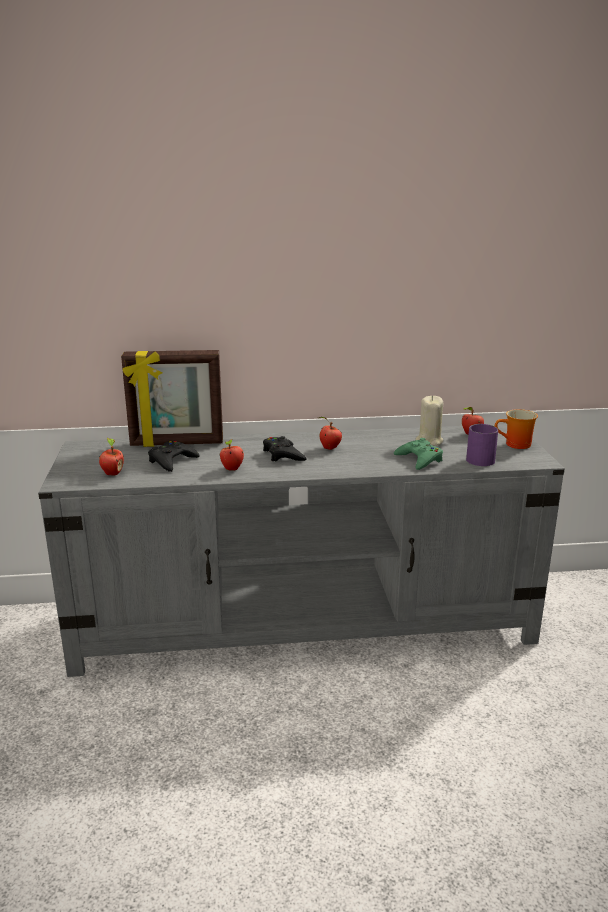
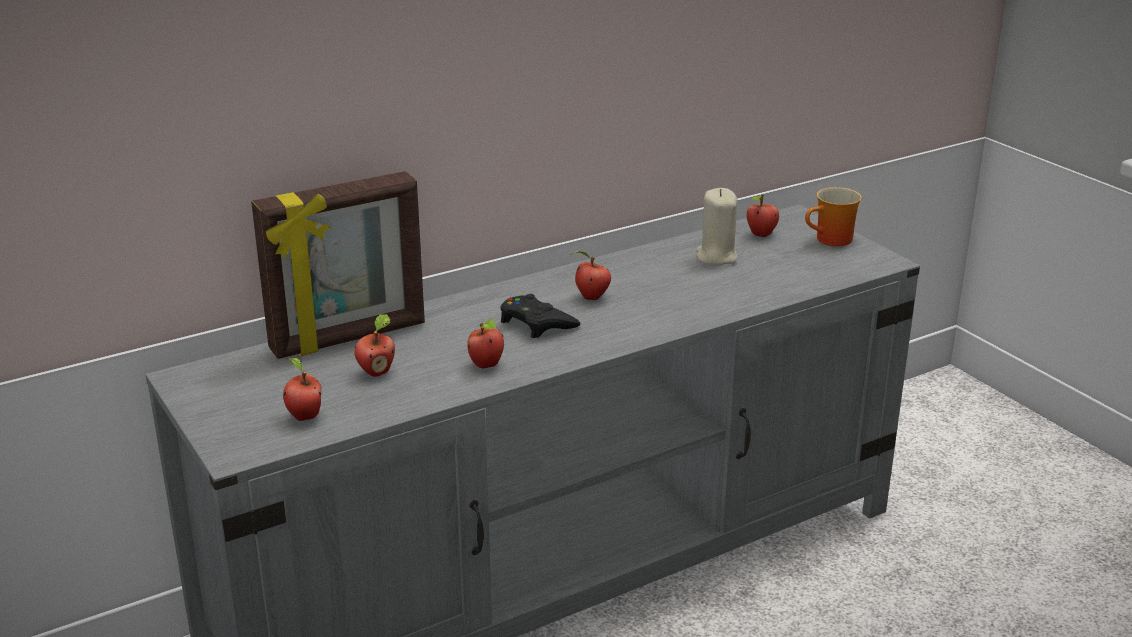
camera: 25 degrees left, 5 degrees up
(172, 461) = (376, 372): black game controller -> apple
(419, 459) = (732, 290): green game controller -> none
(483, 458) = (812, 271): purple mug -> none

